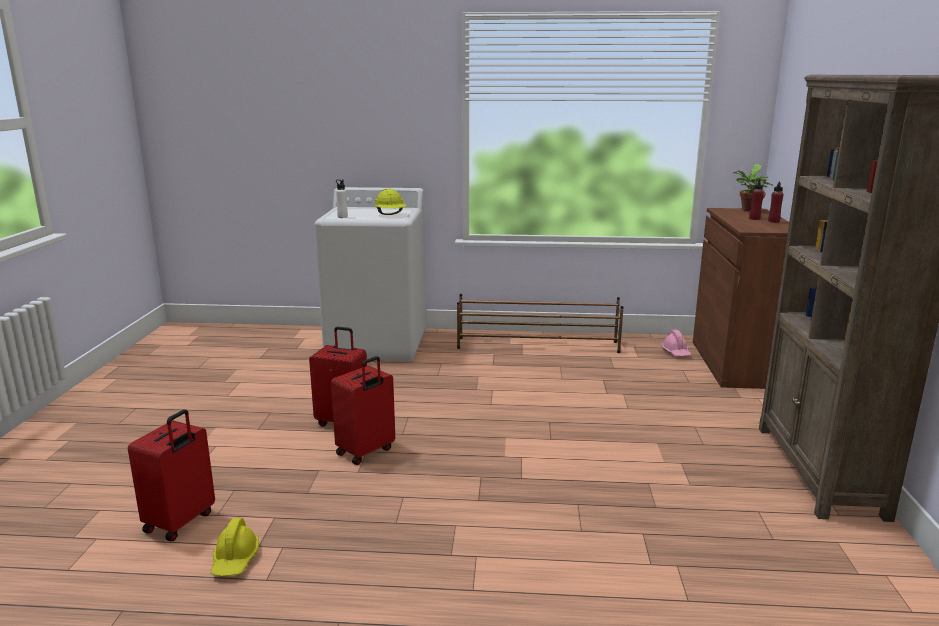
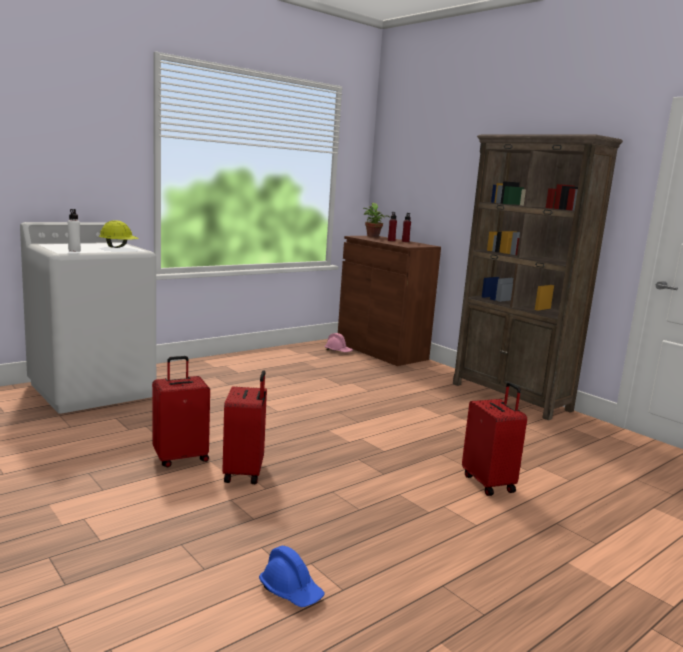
camera: 45 degrees left, 5 degrees down
(181, 522) = (180, 591): red suitcase -> red suitcase (489, 483)
(235, 560) = (291, 590): yellow hard hat -> blue hard hat
(538, 345) = (239, 364): brown shoe rack -> none

